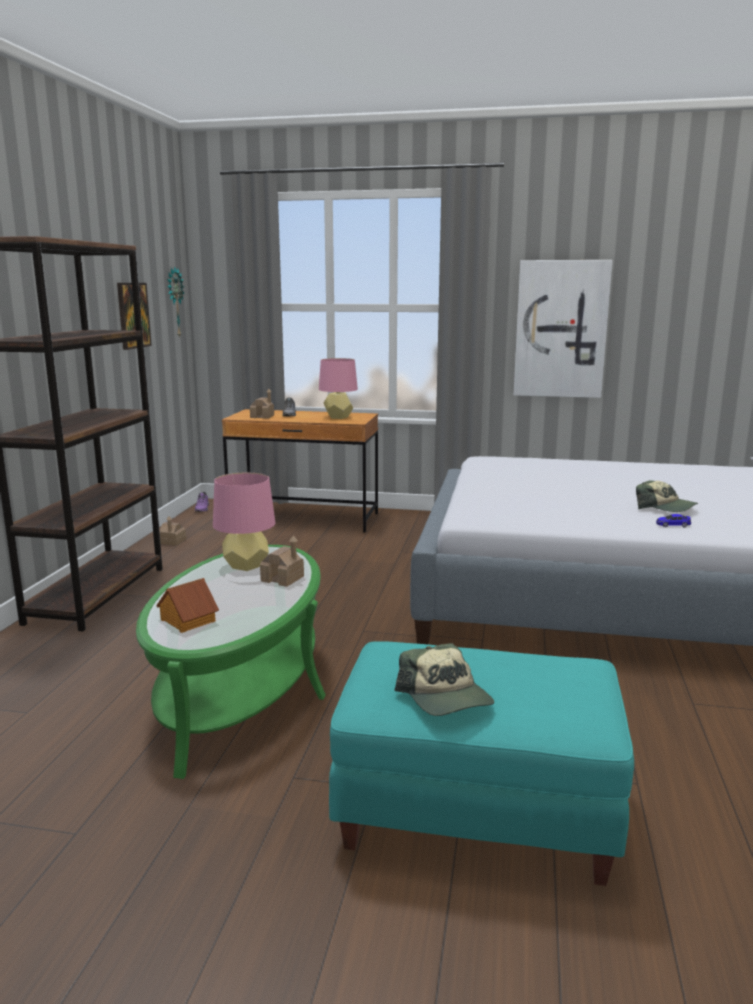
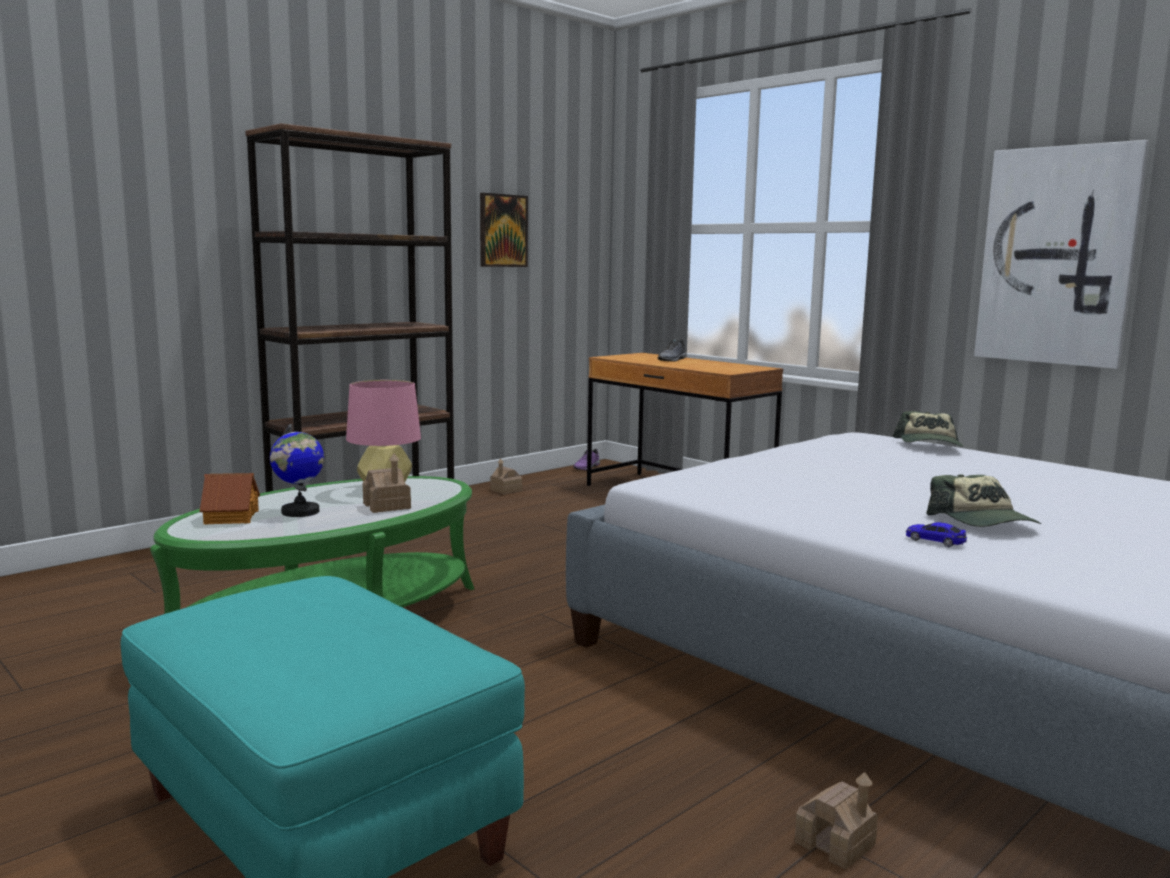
camera: 35 degrees right, 5 degrees down
(174, 302) = (579, 222): wall clock -> none
(230, 601) = (300, 512): none -> globe
(262, 416) = (637, 359): toy house -> toy house (835, 844)
(338, 417) = (720, 367): pink table lamp -> none
(446, 697) = (239, 633): cap -> cap (929, 444)

